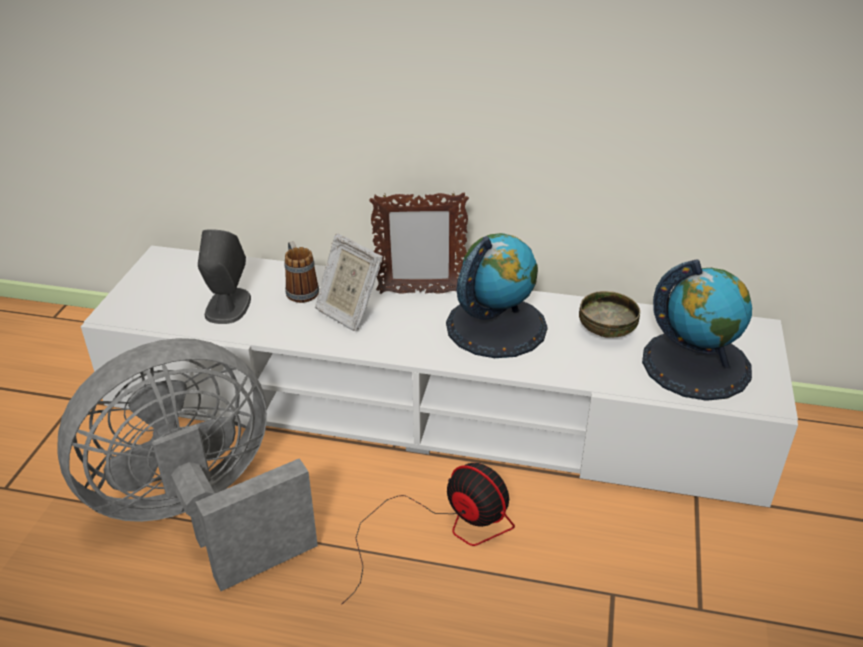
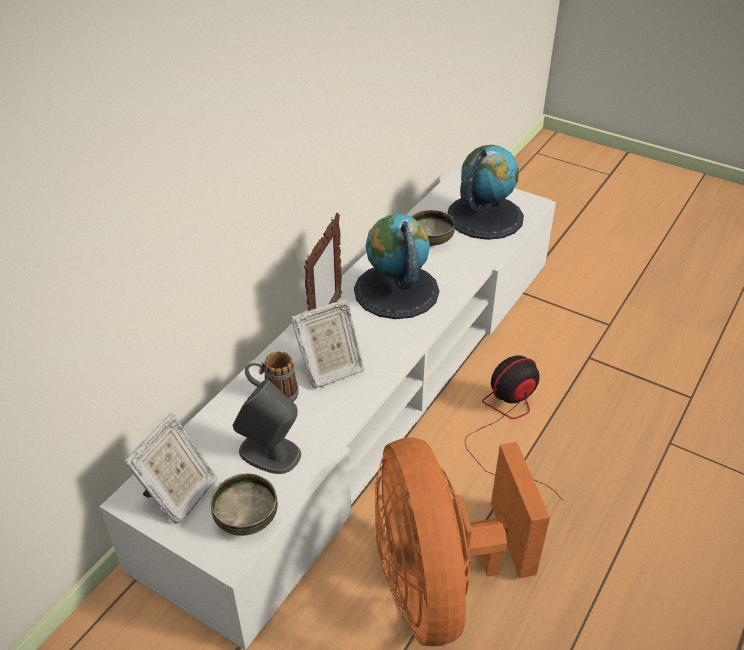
camera: 70 degrees left, 5 degrees up
(151, 313) = (245, 518): none -> bowl
(169, 275) = (179, 495): none -> picture frame
(200, 516) = (438, 582): grey fan -> orange fan

